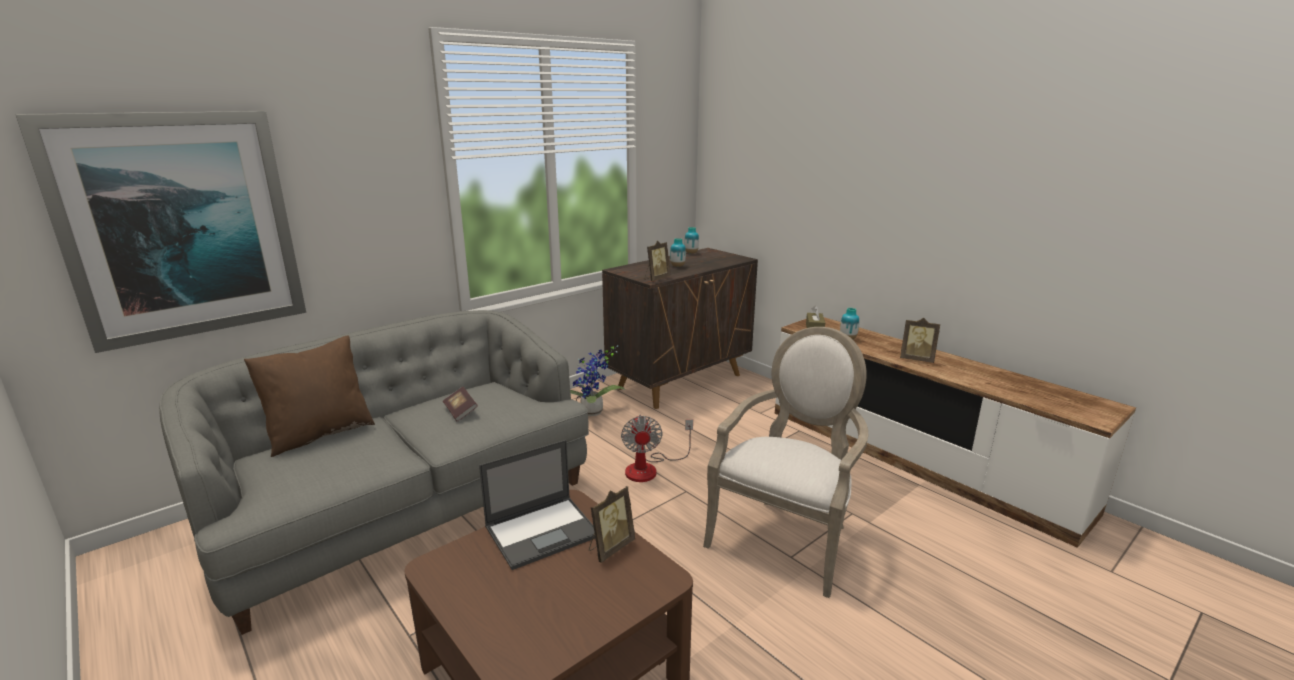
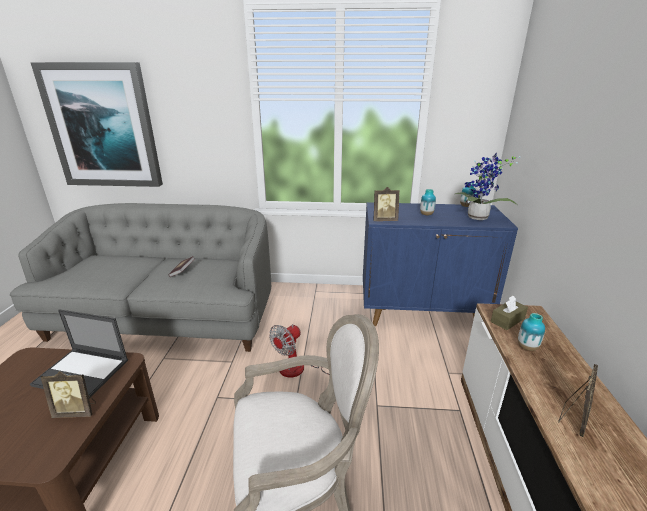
camera: 45 degrees right, 5 degrees up
(320, 433) = (125, 256): brown pillow -> none
(593, 413) = (330, 308): potted plant -> potted plant (477, 218)
(680, 381) = (423, 313): brown cabinet -> blue cabinet
(917, 359) = (573, 418): picture frame -> picture frame turned 120 degrees counterclockwise

